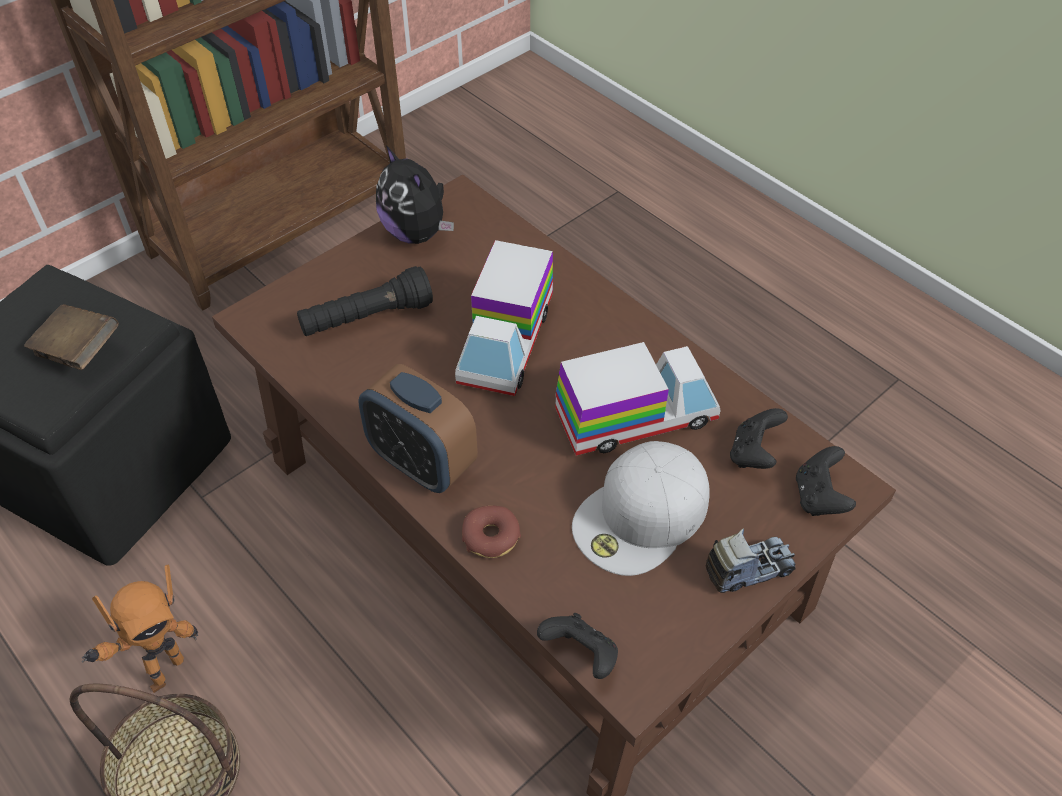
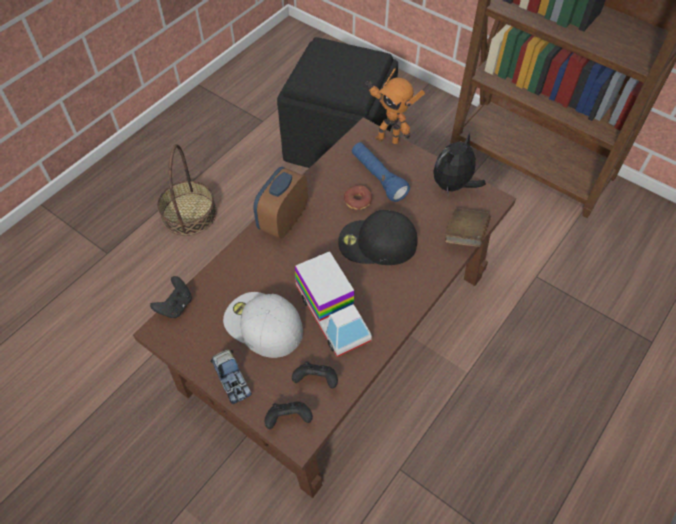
camera: 80 degrees right, 5 degrees up
(79, 351) = (335, 81): brown book -> brown book (465, 235)
(162, 671) = (234, 195): toy robot -> toy robot (387, 138)
(367, 318) = (377, 178): black flashlight -> blue flashlight
(491, 536) = (241, 258): donut -> donut (357, 200)
(506, 342) = (376, 243): toy truck -> black cap

